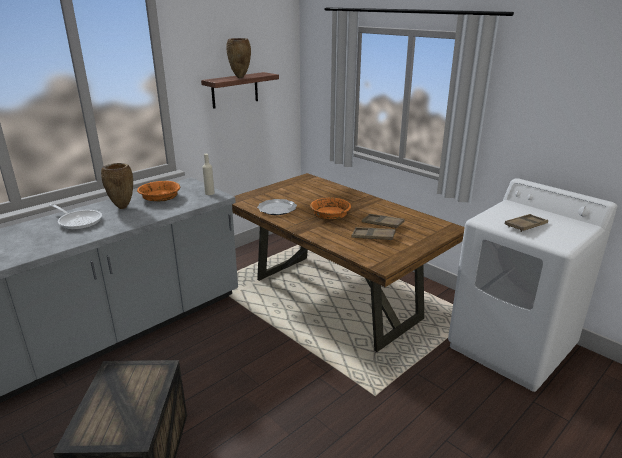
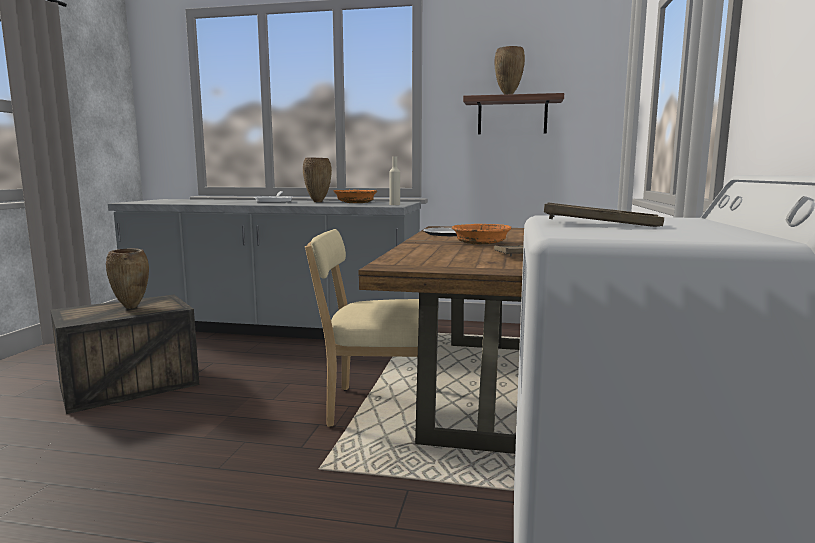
camera: 55 degrees right, 15 degrees down
(126, 394) = (132, 307): none -> brown vase
(318, 346) = (377, 407): none -> beige chair
(373, 236) = (463, 256): brown tray -> none

